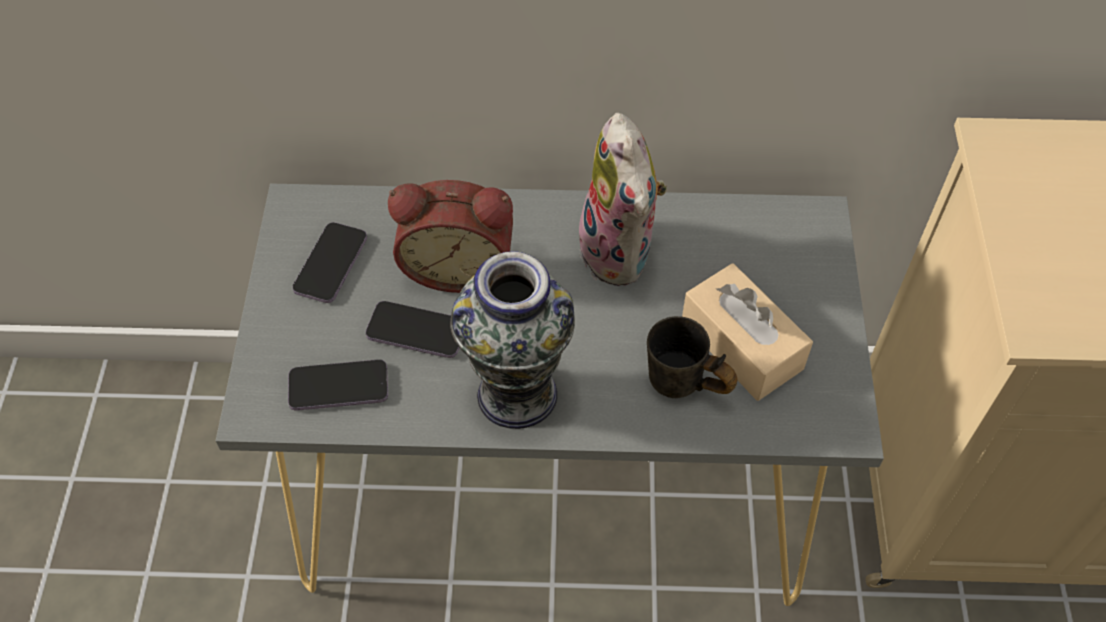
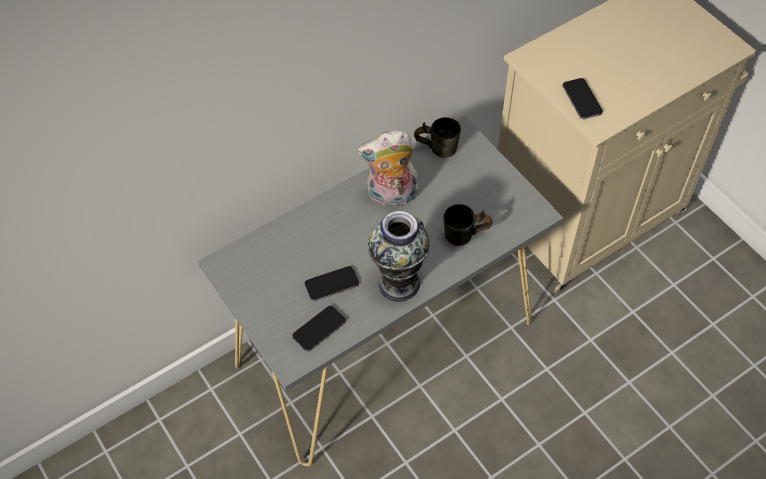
camera: 35 degrees left, 0 degrees up
(331, 264) = (264, 279): phone -> phone (581, 100)
(458, 265) = (324, 244): alarm clock -> none
(621, 253) = (391, 196): plush toy -> plush toy turned 135 degrees clockwise
(741, 345) = (473, 205): beige tissue box -> none
(760, 220) = (437, 147): none -> grey mug

